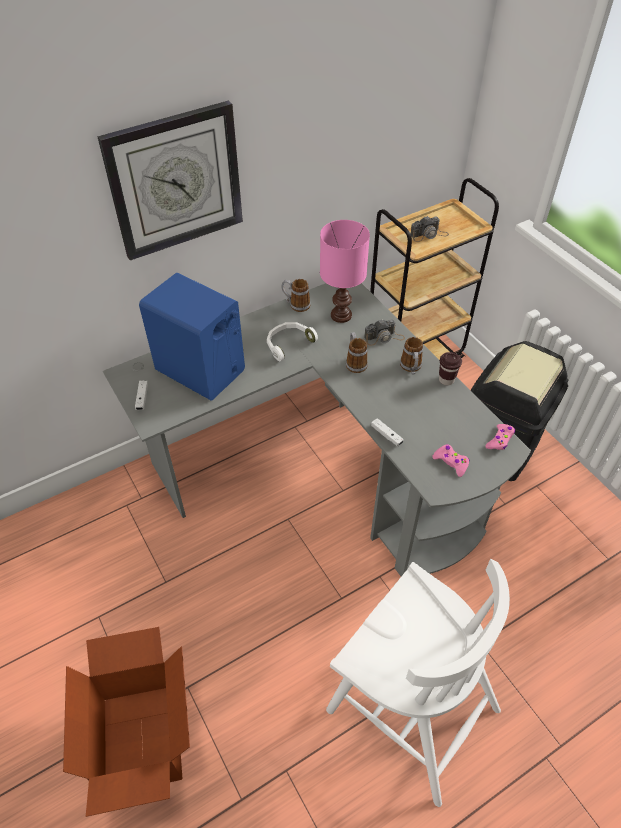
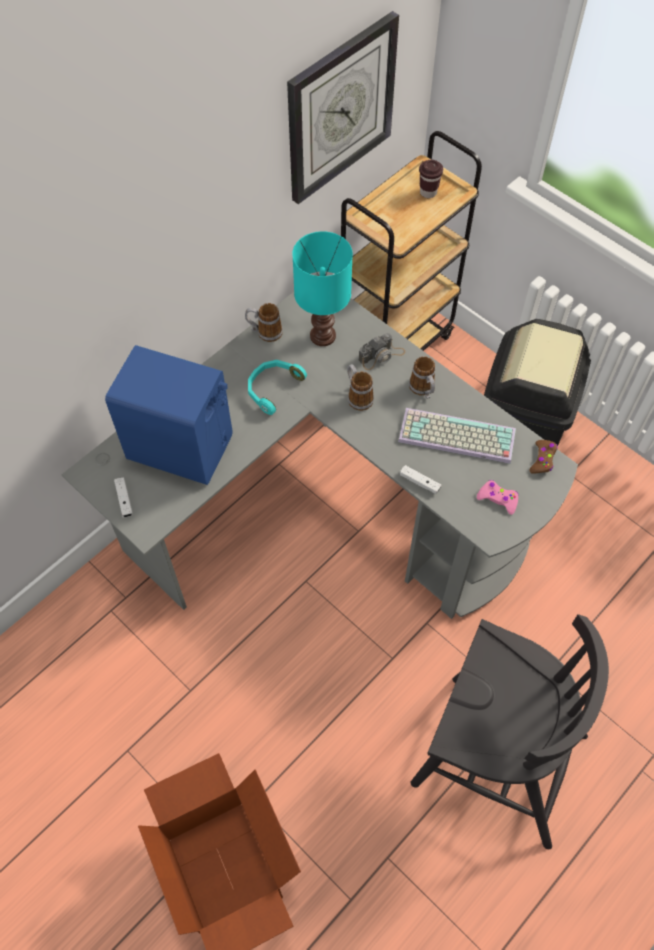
camera: 15 degrees left, 10 degrees up
(175, 181) = (120, 246): wall clock -> wall clock (340, 109)
(288, 343) = (272, 388): white headphones -> turquoise headphones
(342, 315) = (324, 335): pink table lamp -> turquoise table lamp
(409, 707) = (495, 757): white chair -> black chair
(427, 408) = (455, 437): none -> keyboard
(429, 235) = (405, 214): camera -> none
(446, 380) = (466, 396): brown cup -> brown cup (428, 192)
(500, 440) = (542, 459): pink game controller -> brown game controller

